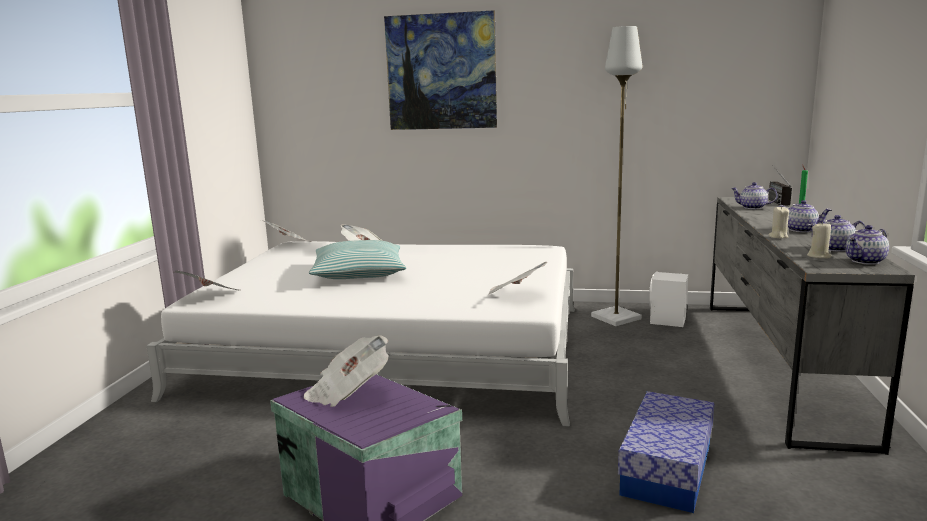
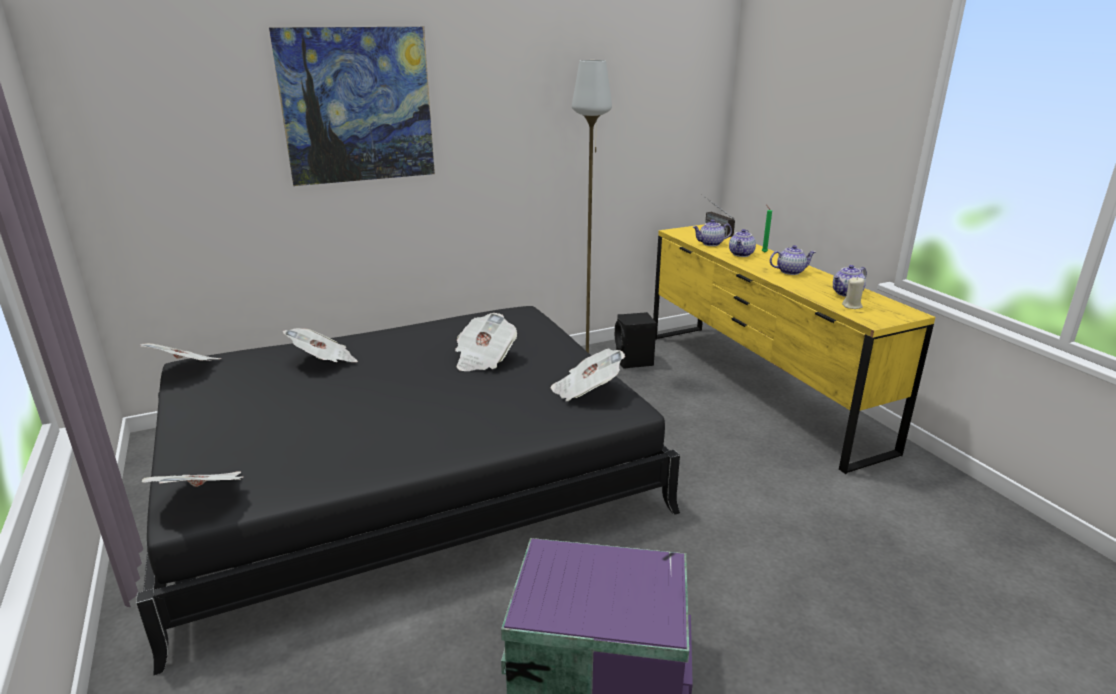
camera: 35 degrees left, 10 degrees up
(348, 392) = (572, 580): newspaper -> newspaper (483, 359)
(359, 272) = (365, 399): pillow -> none
(394, 349) = (405, 475): white bed -> black bed
(667, 321) = (634, 362): white speaker -> black speaker
(667, 469) = (794, 529): storage box -> none
(776, 363) = (757, 387): grey dresser -> yellow dresser
(778, 236) = (789, 284): beige candle -> none
(865, 261) = (888, 306): teapot -> teapot (741, 254)

